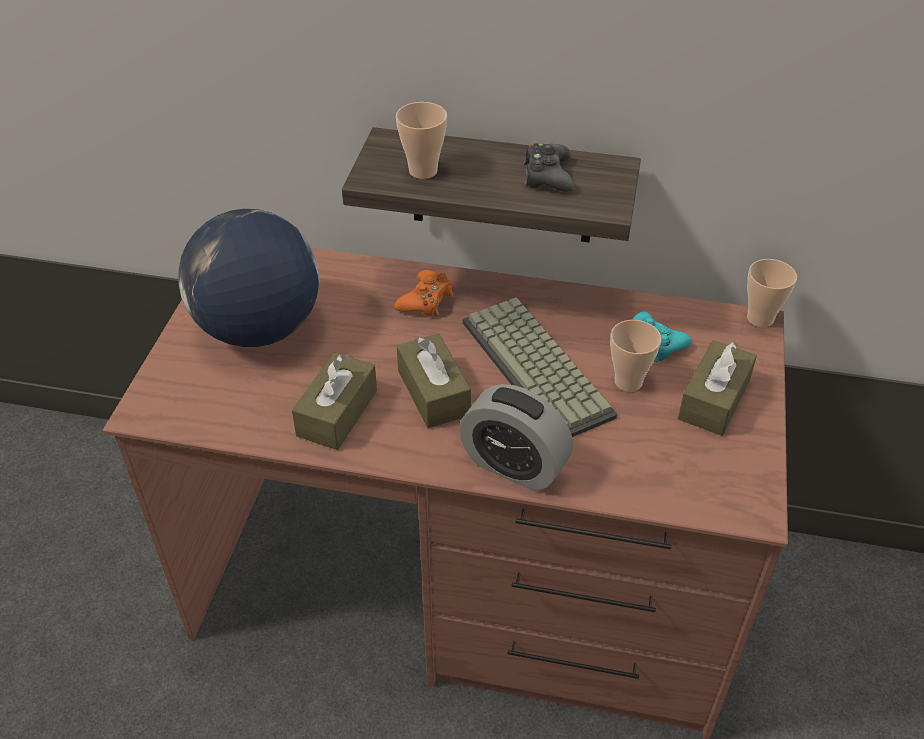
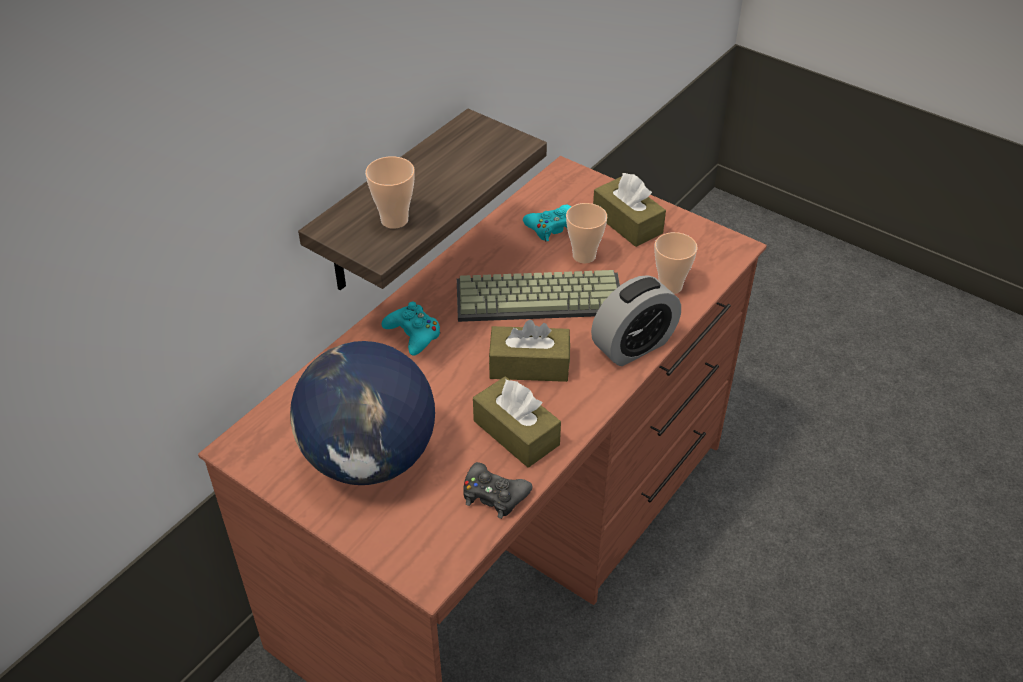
camera: 65 degrees left, 0 degrees up
(426, 301) = (413, 334): orange game controller -> turquoise game controller
(547, 176) = (456, 158): black game controller -> black game controller (494, 495)
(760, 318) = (562, 168): cup -> cup (670, 286)

